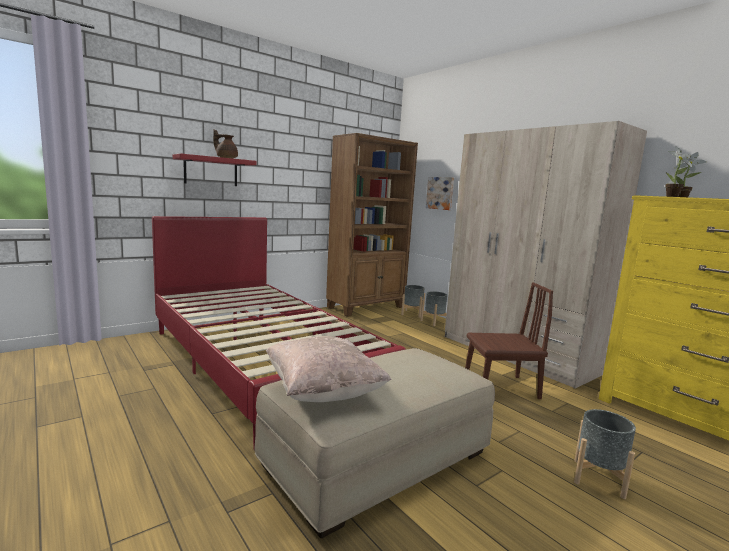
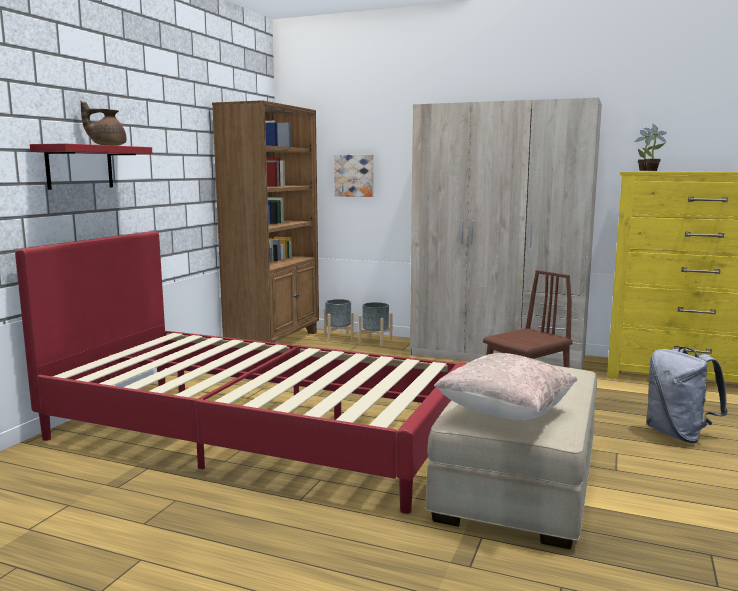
camera: 30 degrees left, 0 degrees up
(598, 478) = (678, 435): grey planter -> grey backpack

